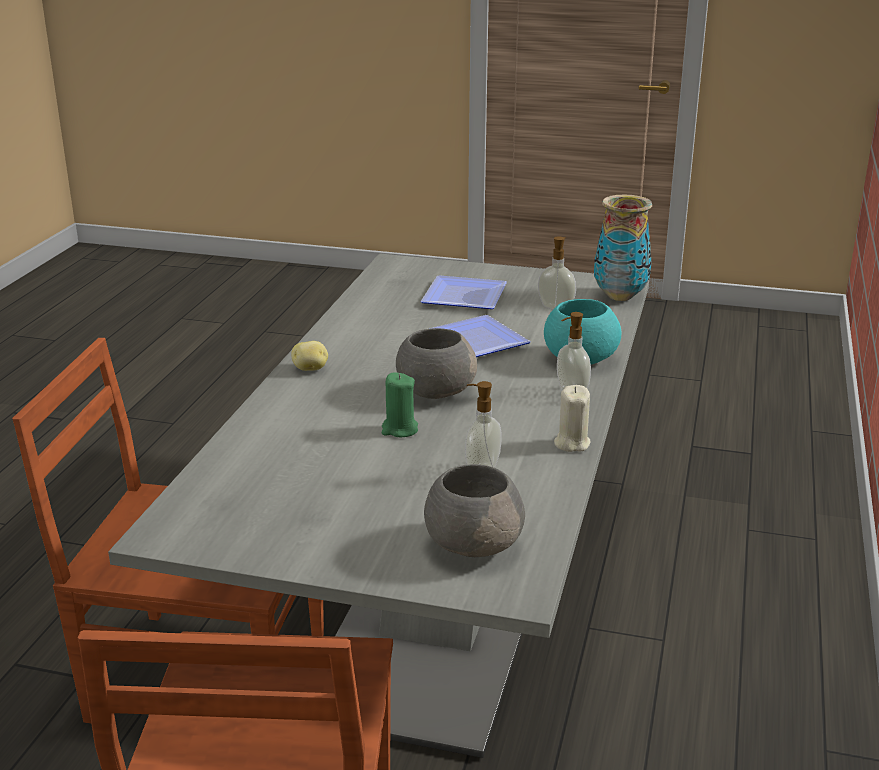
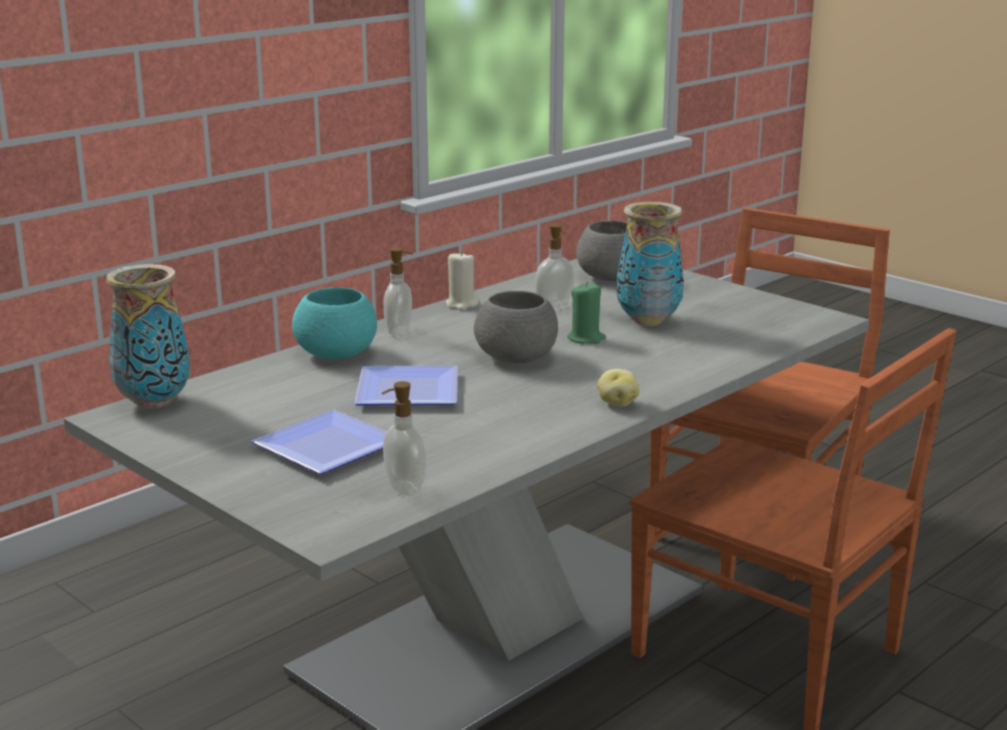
camera: 150 degrees left, 5 degrees down
(361, 471) = (647, 321): none -> vase
(556, 307) = (250, 407): soap dispenser -> soap dispenser (403, 489)

